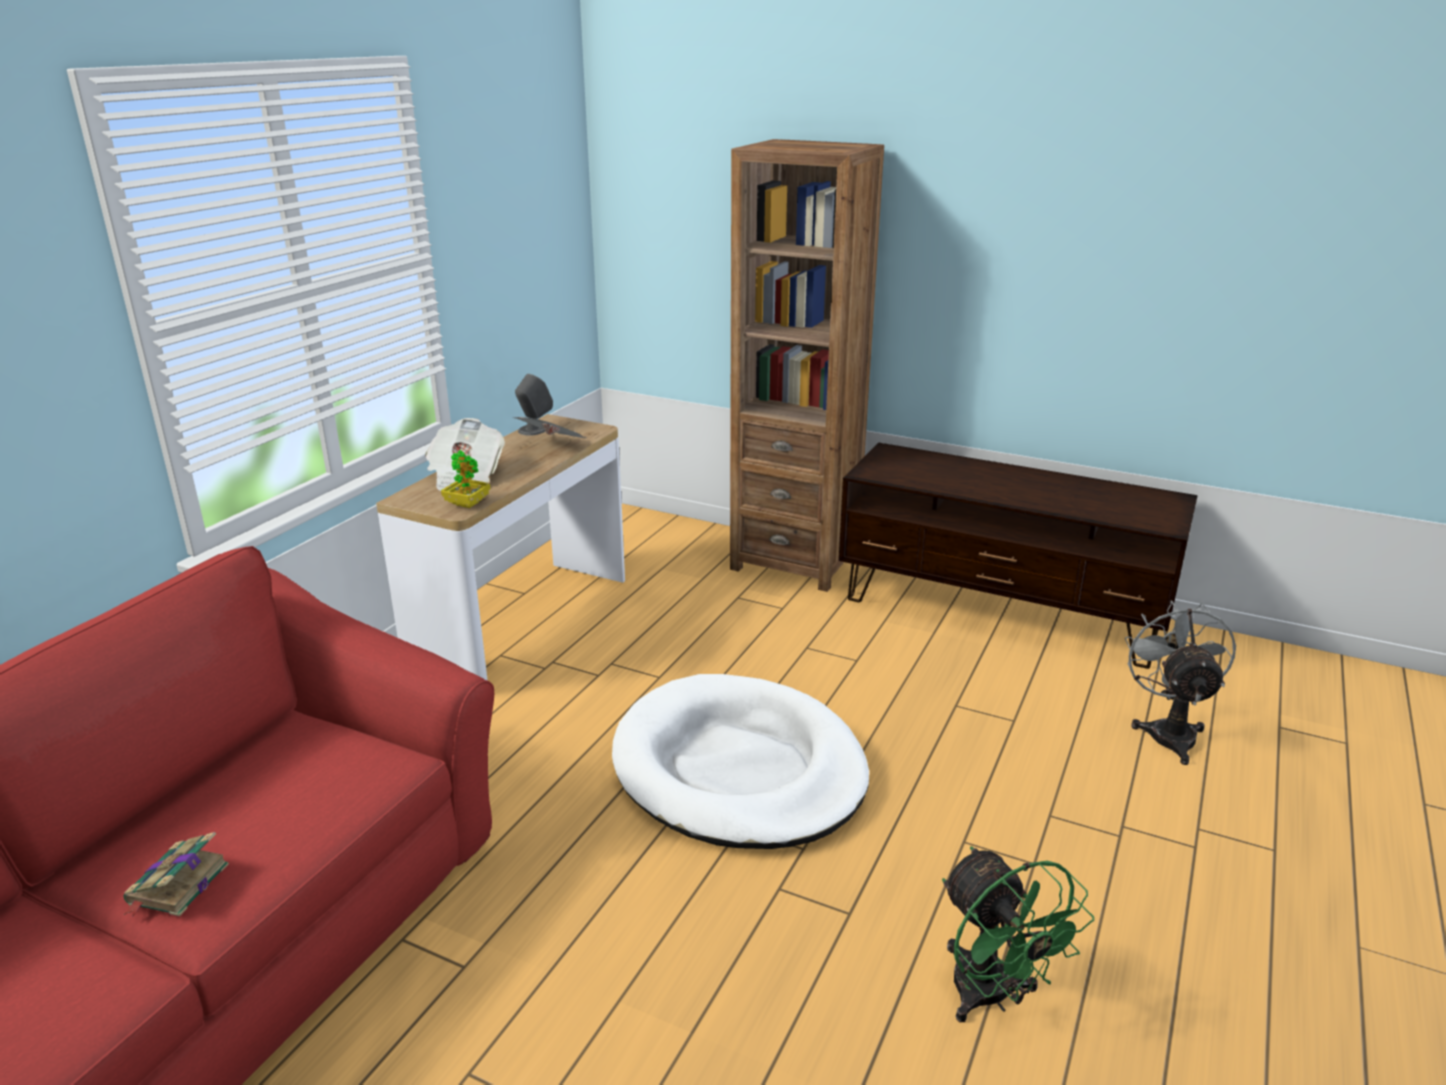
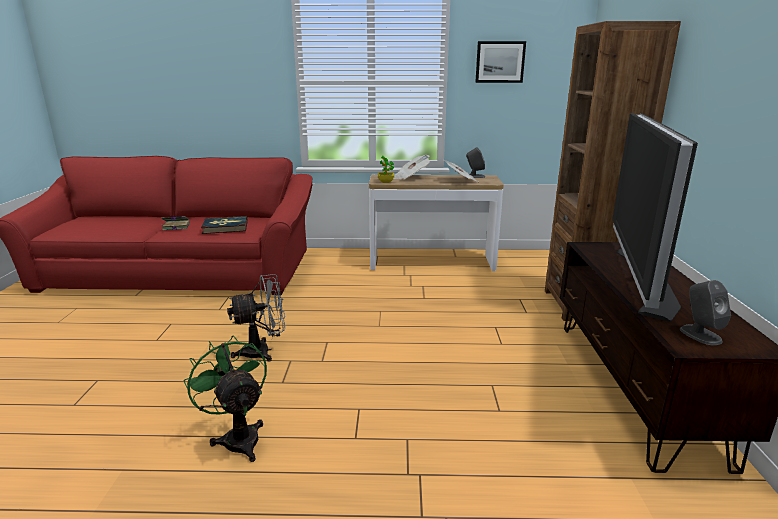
camera: 65 degrees right, 5 degrees down
(301, 790) = (225, 227): none -> book
(494, 199) = (500, 62): none -> picture
(739, 769) = (369, 332): white dog bed -> none
(992, 998) = (238, 437): green fan -> green fan turned 105 degrees clockwise
(999, 485) = (642, 280): none -> television
(1143, 511) = (700, 334): none -> grey speaker
(1168, 731) = (565, 491): grey fan -> grey fan (263, 351)

